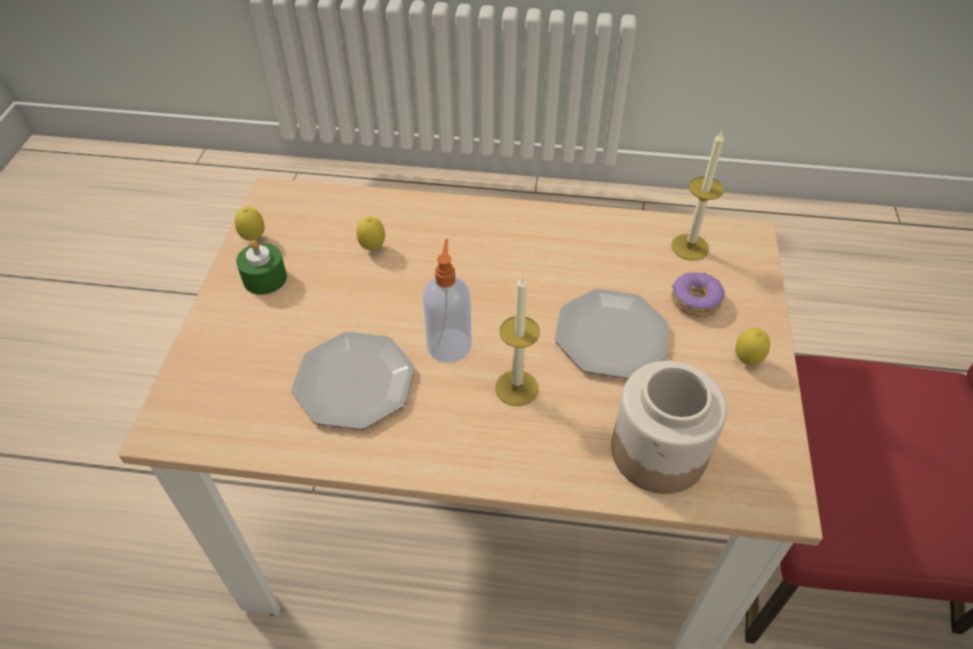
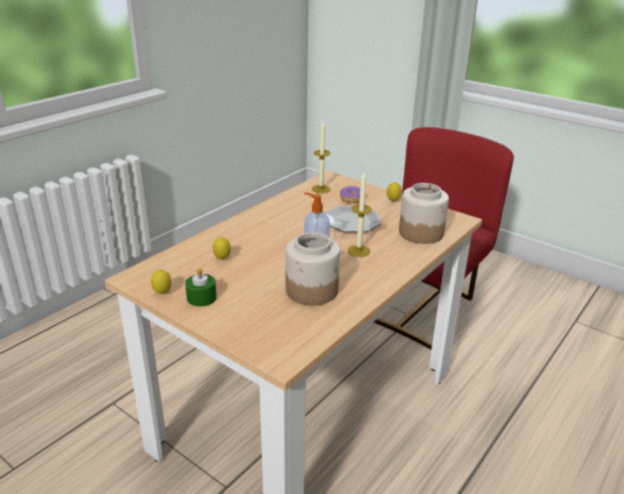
camera: 60 degrees left, 20 degrees down
(355, 383) = (312, 290): plate -> jar

